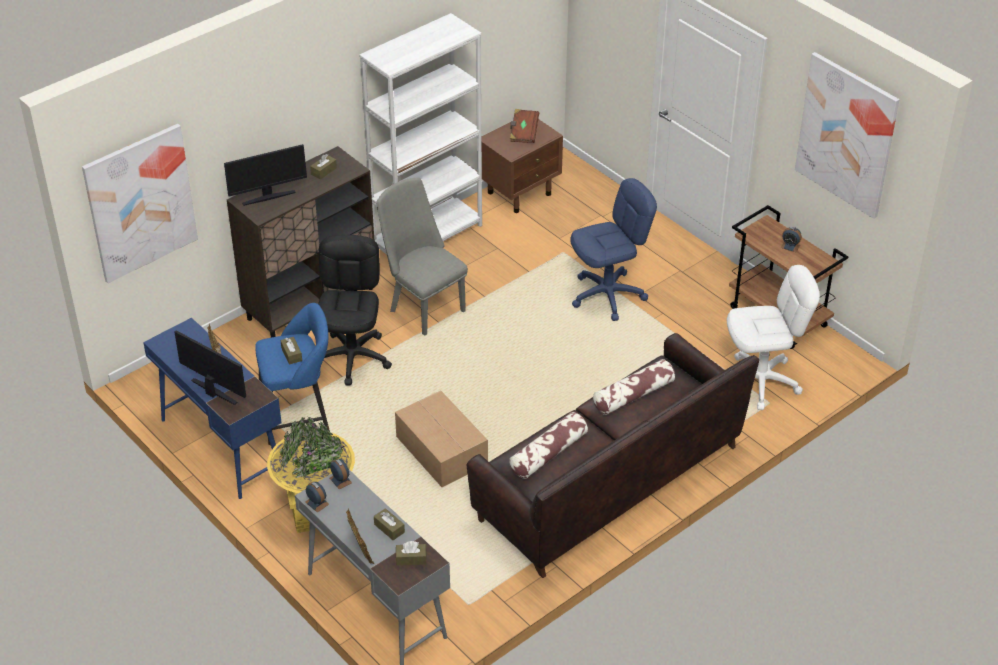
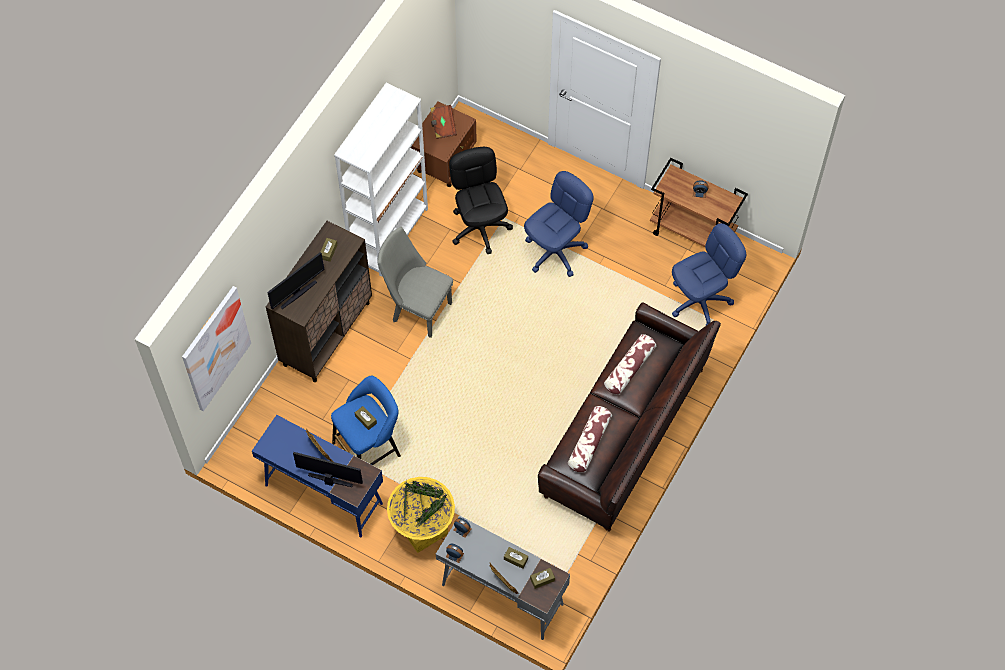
camera: 20 degrees left, 20 degrees up
(353, 357) = (385, 377): black office chair -> black office chair (480, 227)
(442, 451) = (491, 444): cardboard box -> none
(761, 381) = (700, 301): white office chair -> blue office chair
(847, 134) = (740, 123): picture -> none

